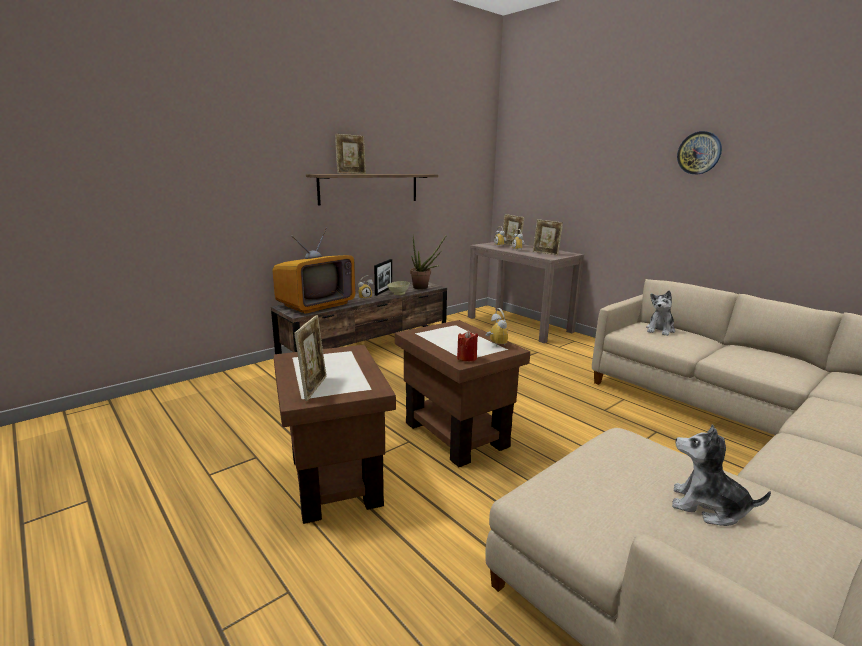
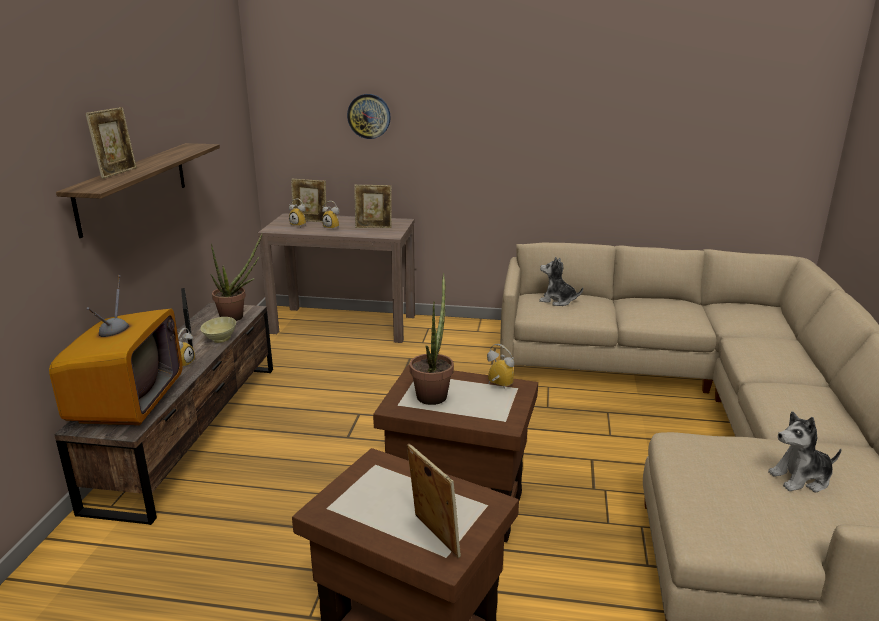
camera: 40 degrees left, 5 degrees up
(446, 334) = (433, 393): none -> potted plant
(467, 358) = (504, 417): red candle -> none
(660, 330) = (557, 301): plush toy -> plush toy turned 120 degrees clockwise
(699, 153) = (538, 94): wall clock -> wall clock (369, 116)

